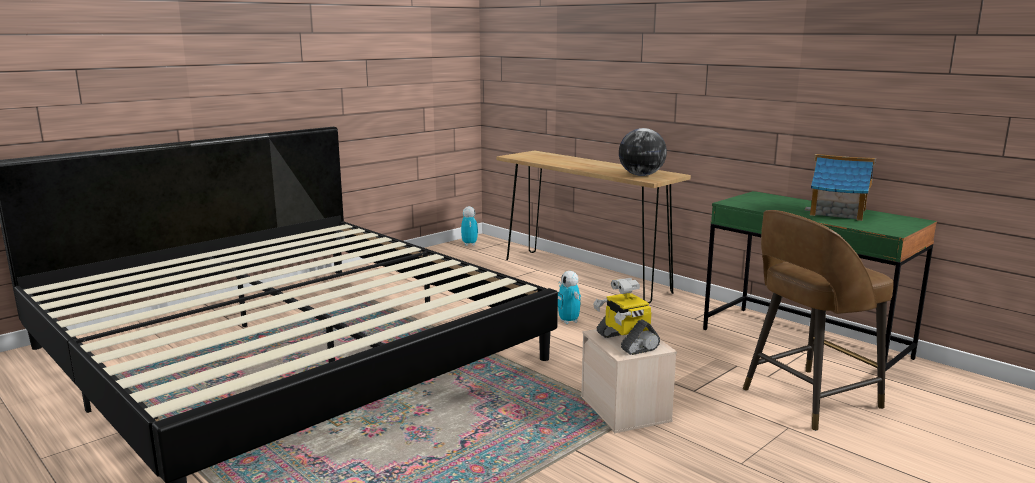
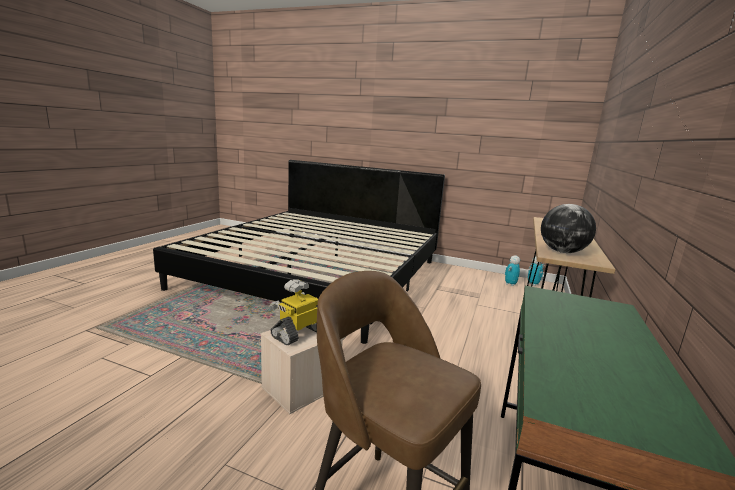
camera: 65 degrees right, 0 degrees up
(568, 321) = (439, 341): toy robot -> toy robot (510, 284)
(838, 212) = (610, 359): toy house -> none

